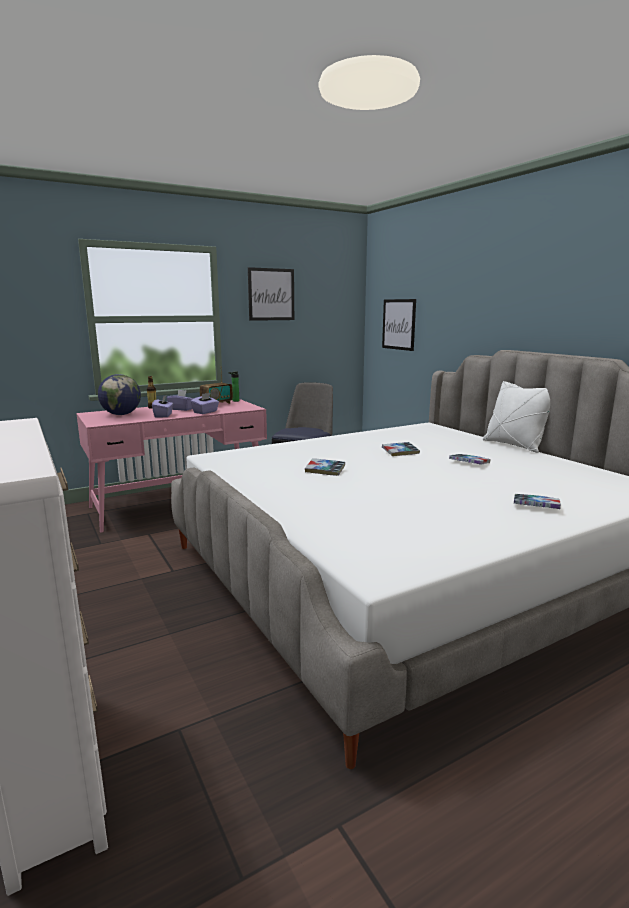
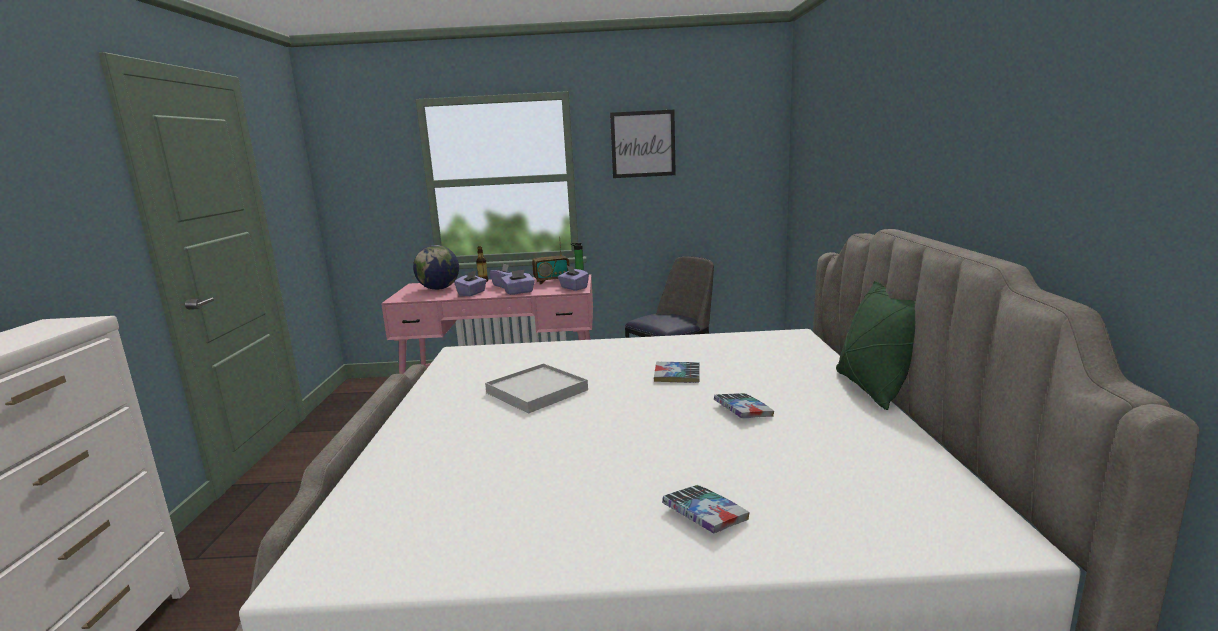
camera: 30 degrees right, 0 degrees up
(246, 407) = (573, 288): none -> purple tissue box
(325, 470) = (537, 392): book -> white tray
(398, 324) = (812, 179): picture -> none
(514, 445) = (872, 389): white pillow -> green pillow

